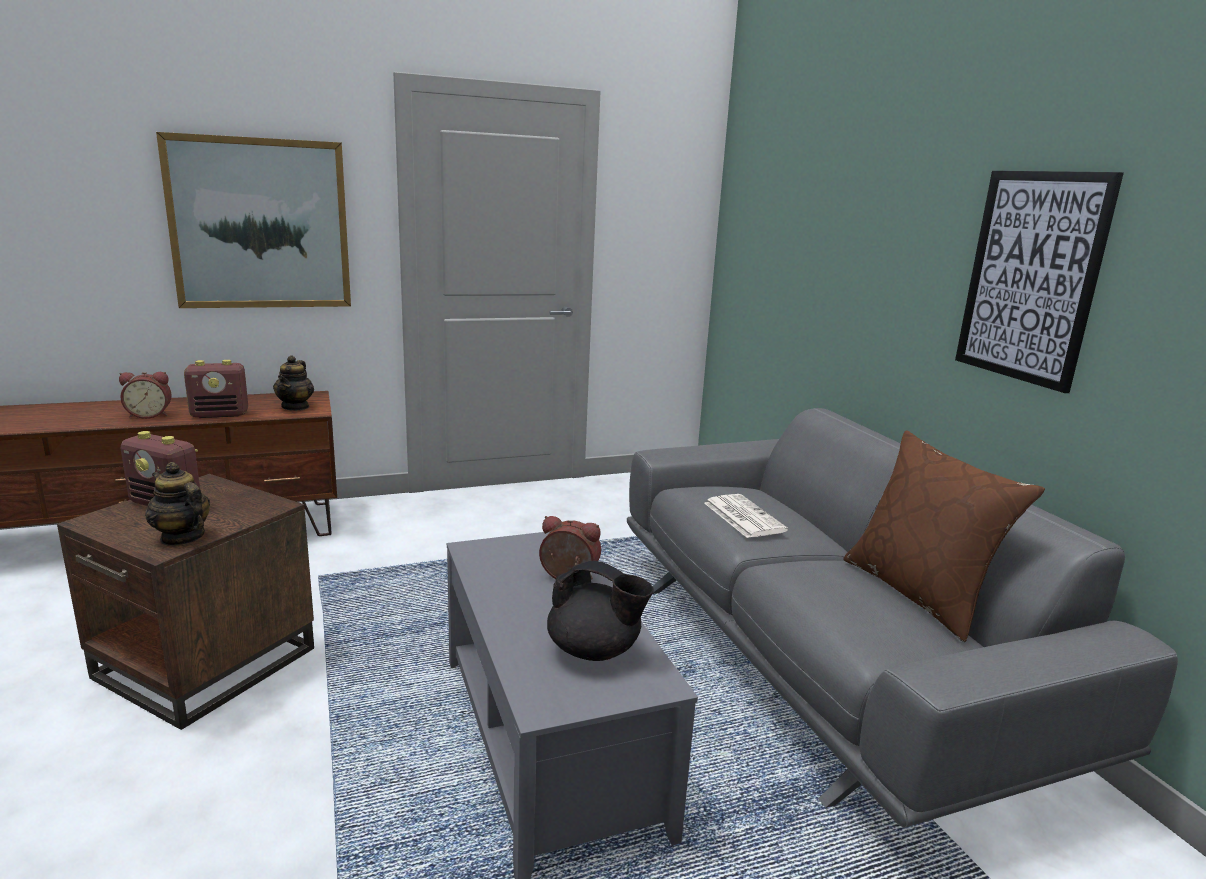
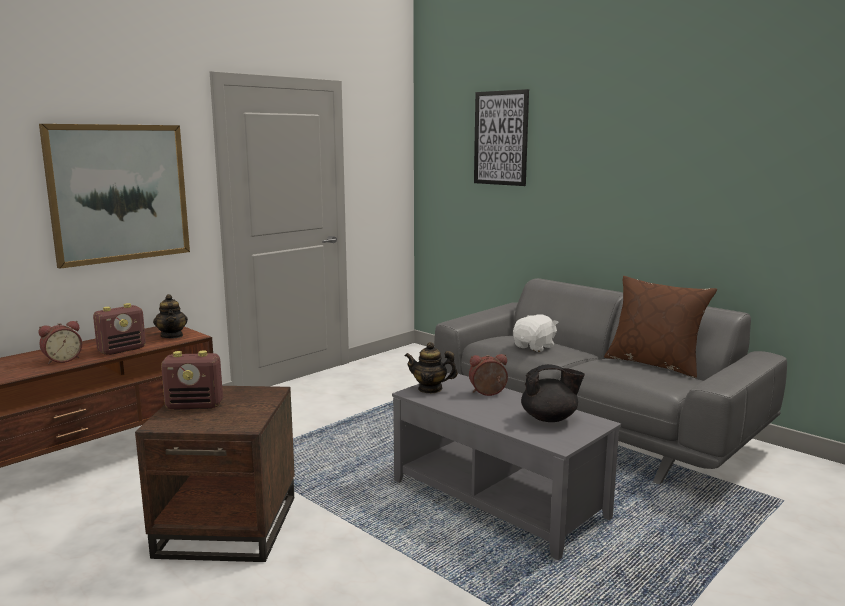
camera: 25 degrees left, 5 degrees down
(182, 537) = (246, 418): teapot -> teapot (430, 389)
(742, 516) = (535, 347): newspaper -> white plush toy
(1031, 277) = (669, 183): picture -> picture (501, 138)

